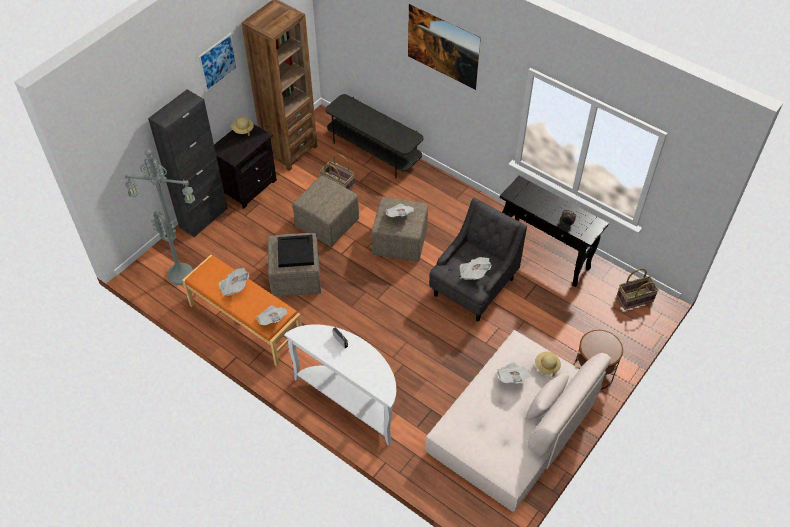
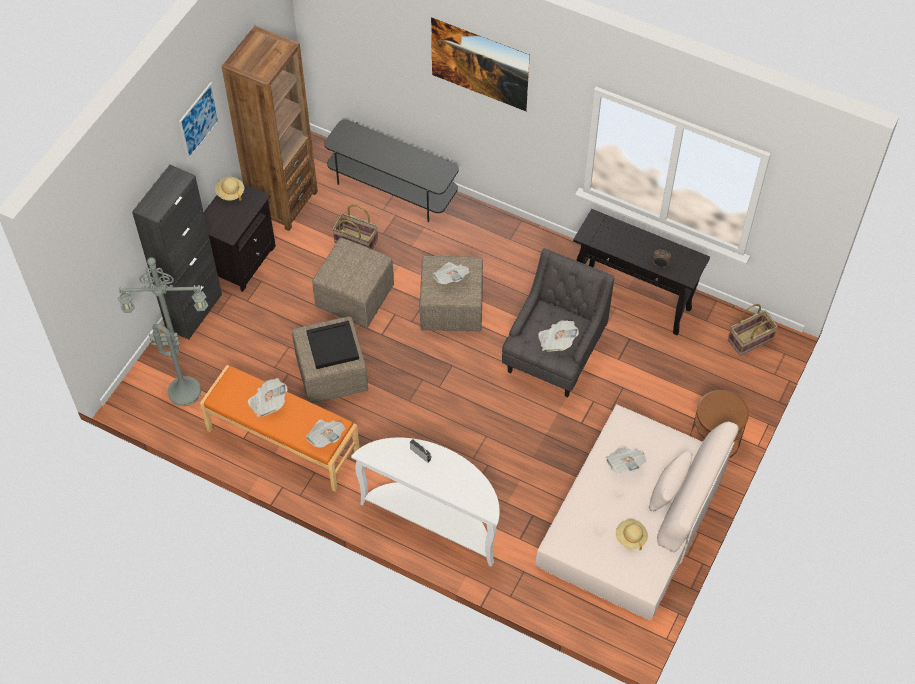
camera: 10 degrees left, 5 degrees up
(546, 366) = (662, 444): beige hat -> beige hat (630, 537)

